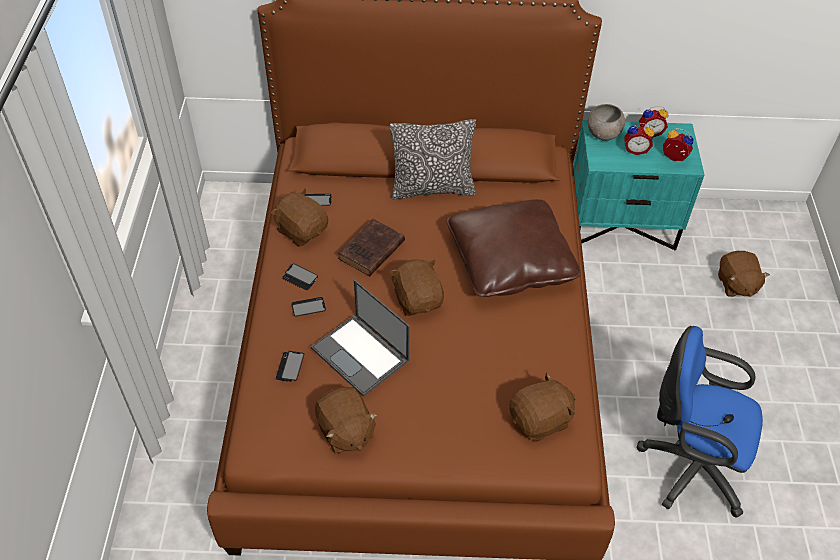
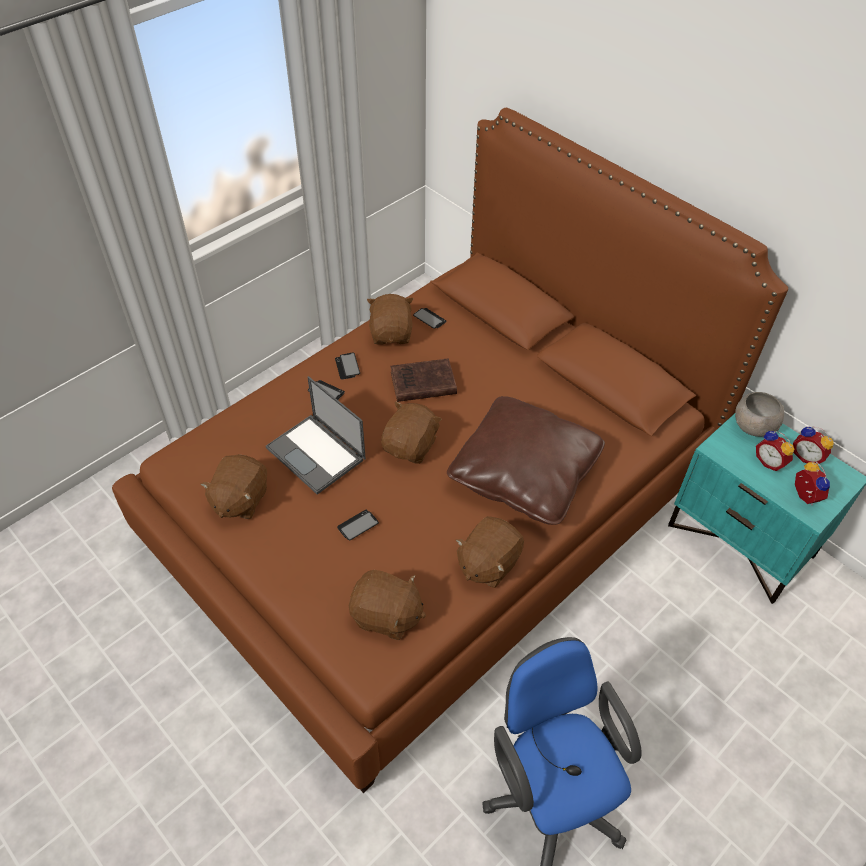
camera: 45 degrees right, 0 degrees up
(290, 367) = (260, 424): phone -> phone (358, 525)
(361, 355) = (317, 454): laptop -> laptop turned 45 degrees counterclockwise
(432, 188) = (532, 370): pillow -> none
(736, 284) = (802, 683): brown plush toy -> brown plush toy (487, 563)

